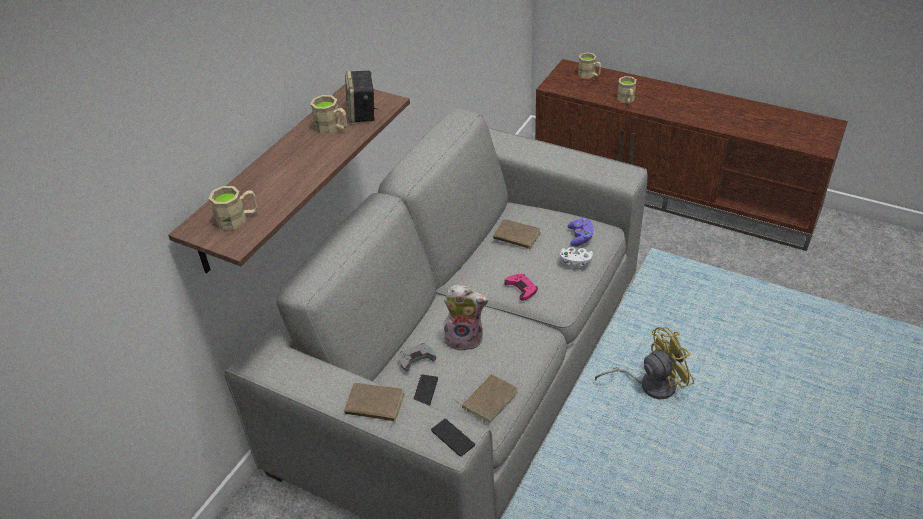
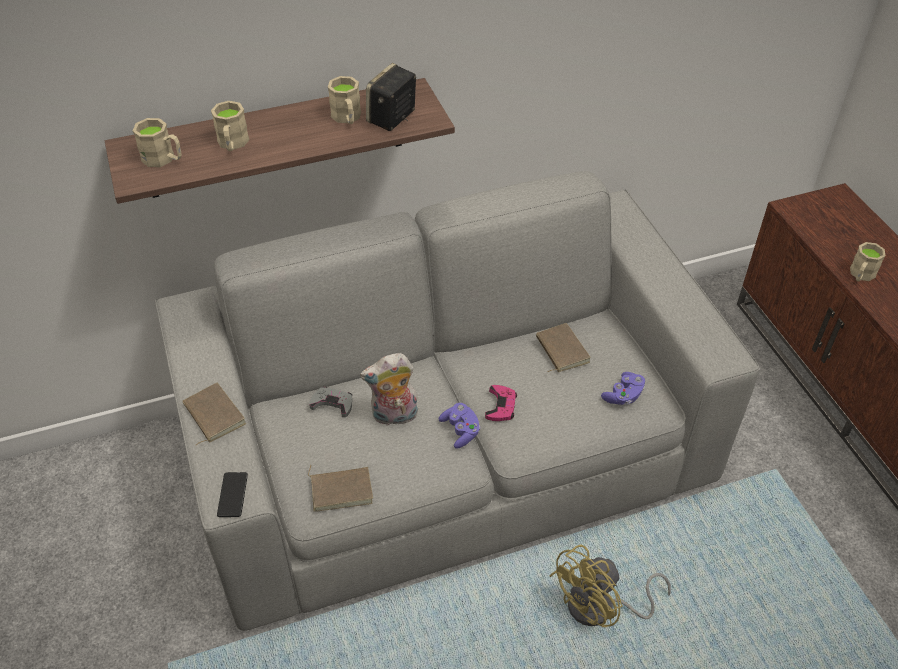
camera: 40 degrees right, 5 degrees up
(425, 391) = (303, 439): phone -> none
(465, 338) = (394, 416): plush toy -> plush toy turned 120 degrees clockwise
(515, 317) = (460, 431): none -> purple game controller
(575, 262) = (585, 418): white game controller -> none
(589, 75) = (853, 220): beige mug -> beige mug (232, 144)
(650, 384) = (600, 608): yellow fan -> yellow fan turned 120 degrees clockwise

